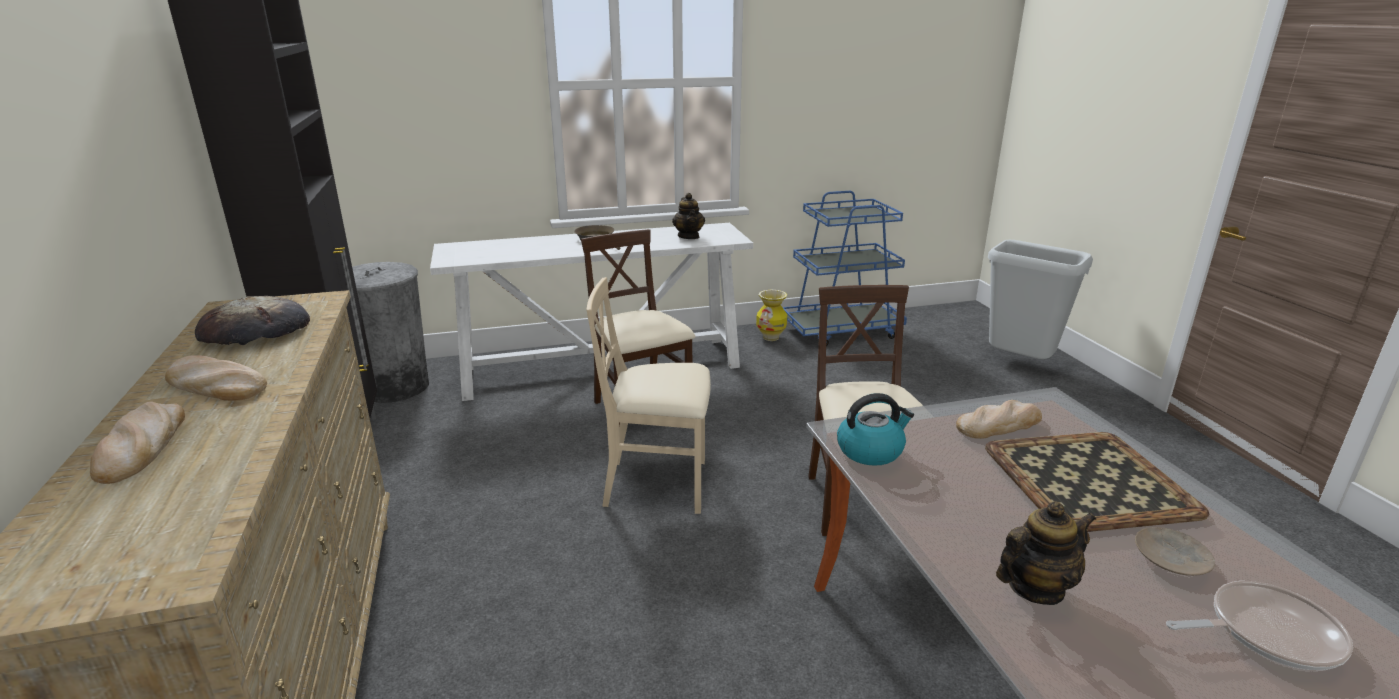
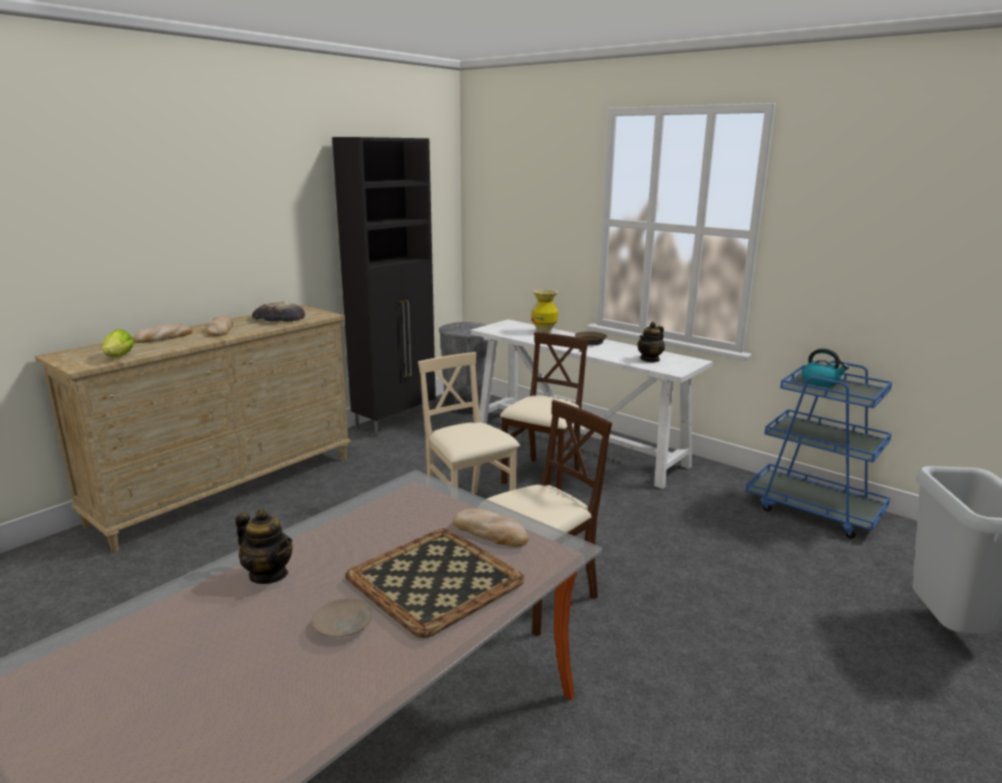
camera: 55 degrees right, 5 degrees down
(199, 518) = (118, 357): none -> lettuce
(771, 337) = (735, 484): vase -> vase (544, 332)
(870, 450) = (396, 495): kettle -> kettle (821, 382)
(1266, 632) = (269, 671): frying pan -> none

